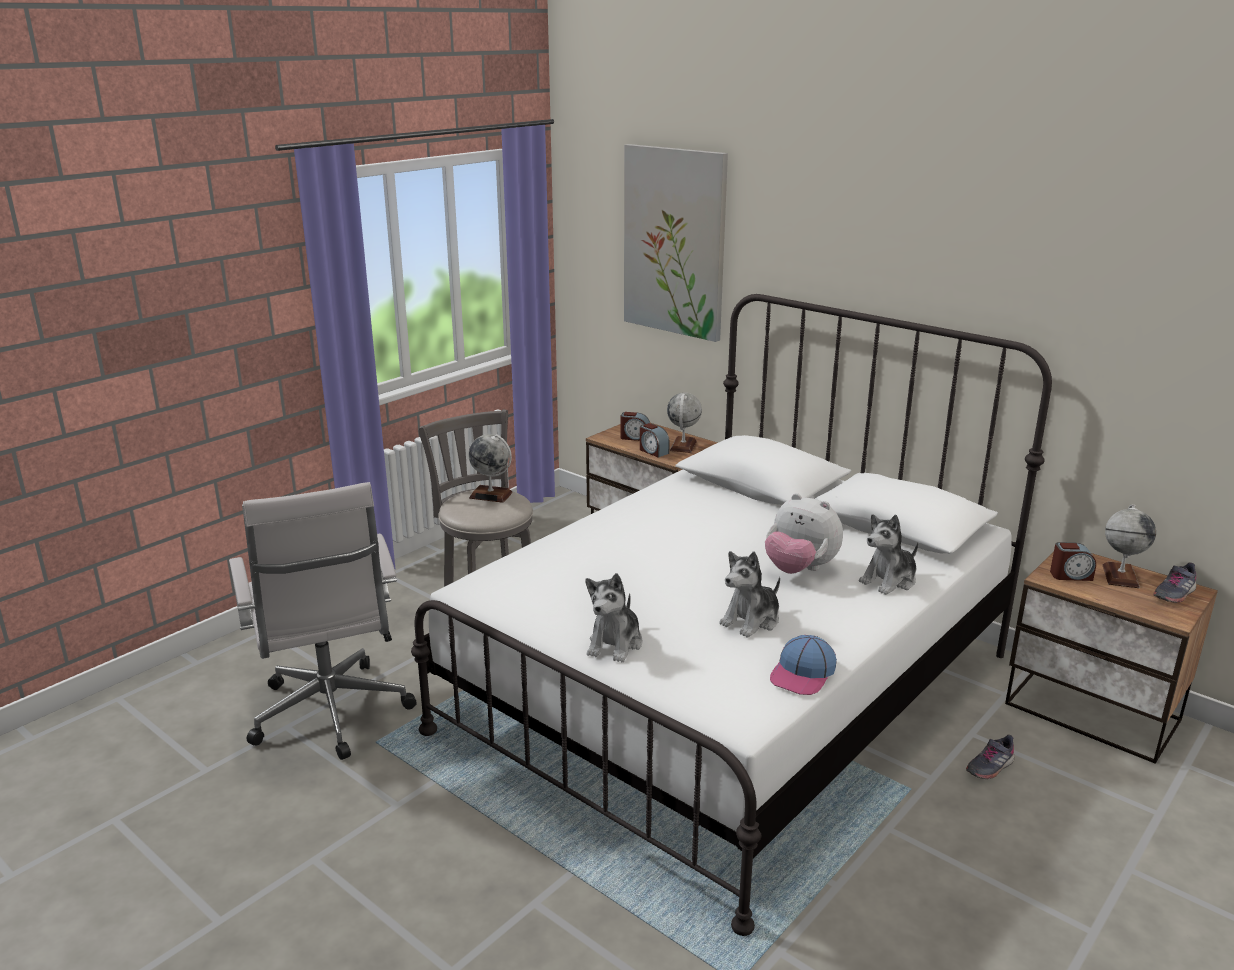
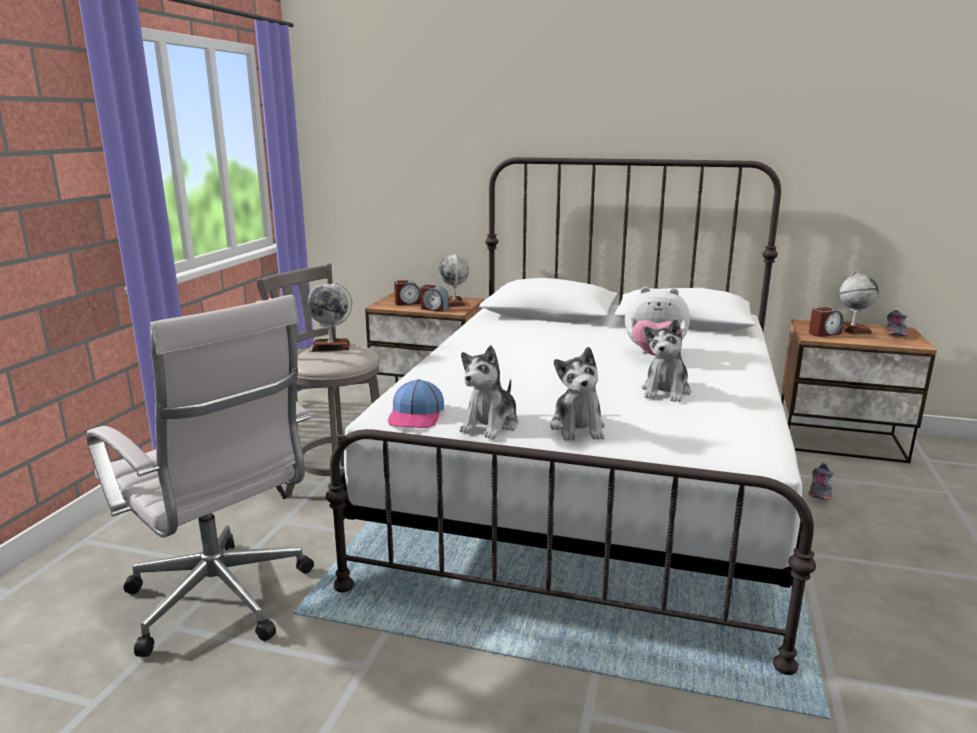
camera: 25 degrees left, 5 degrees down
(674, 242) = (423, 126): picture -> none
(803, 674) = (756, 416): cap -> cap (416, 415)
(889, 581) = (726, 351): plush toy -> plush toy (491, 425)

